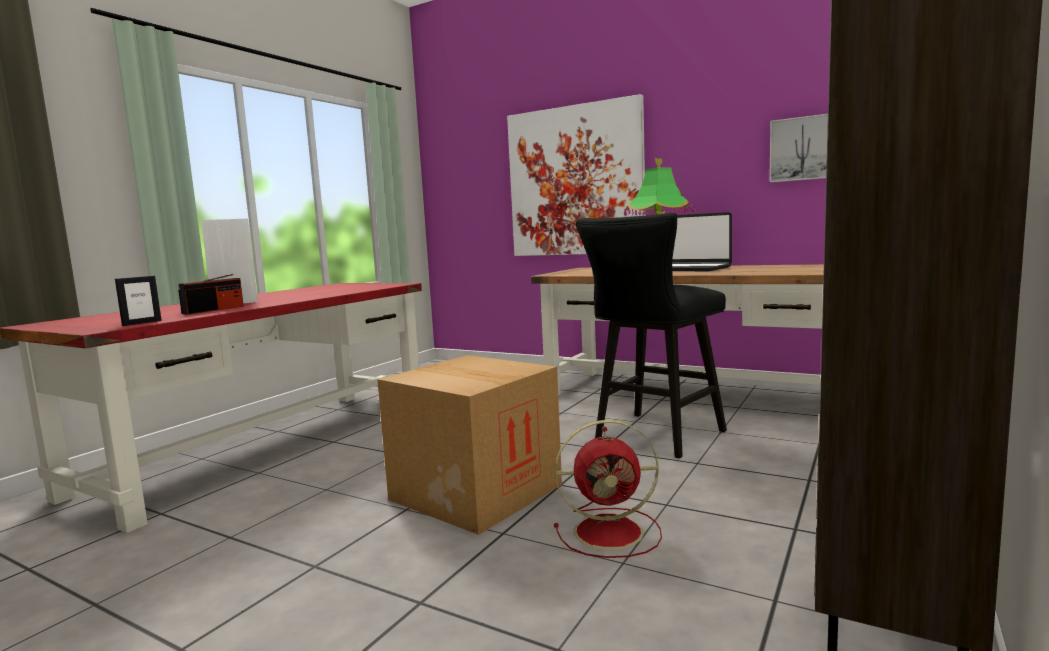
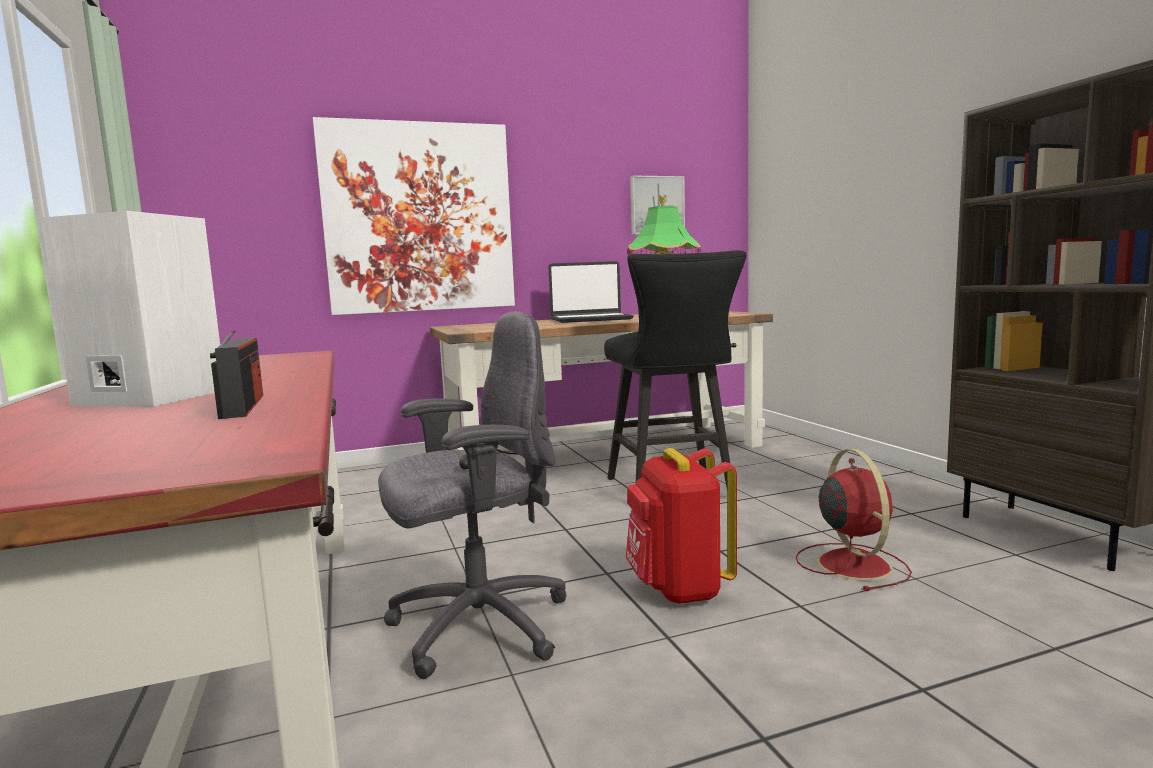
camera: 50 degrees left, 0 degrees up
(142, 323) = (274, 437): picture frame -> none
(366, 465) = (477, 626): none -> grey office chair
(476, 492) = (679, 589): cardboard box -> red backpack
(611, 532) = (852, 564): red fan -> red fan turned 45 degrees counterclockwise

